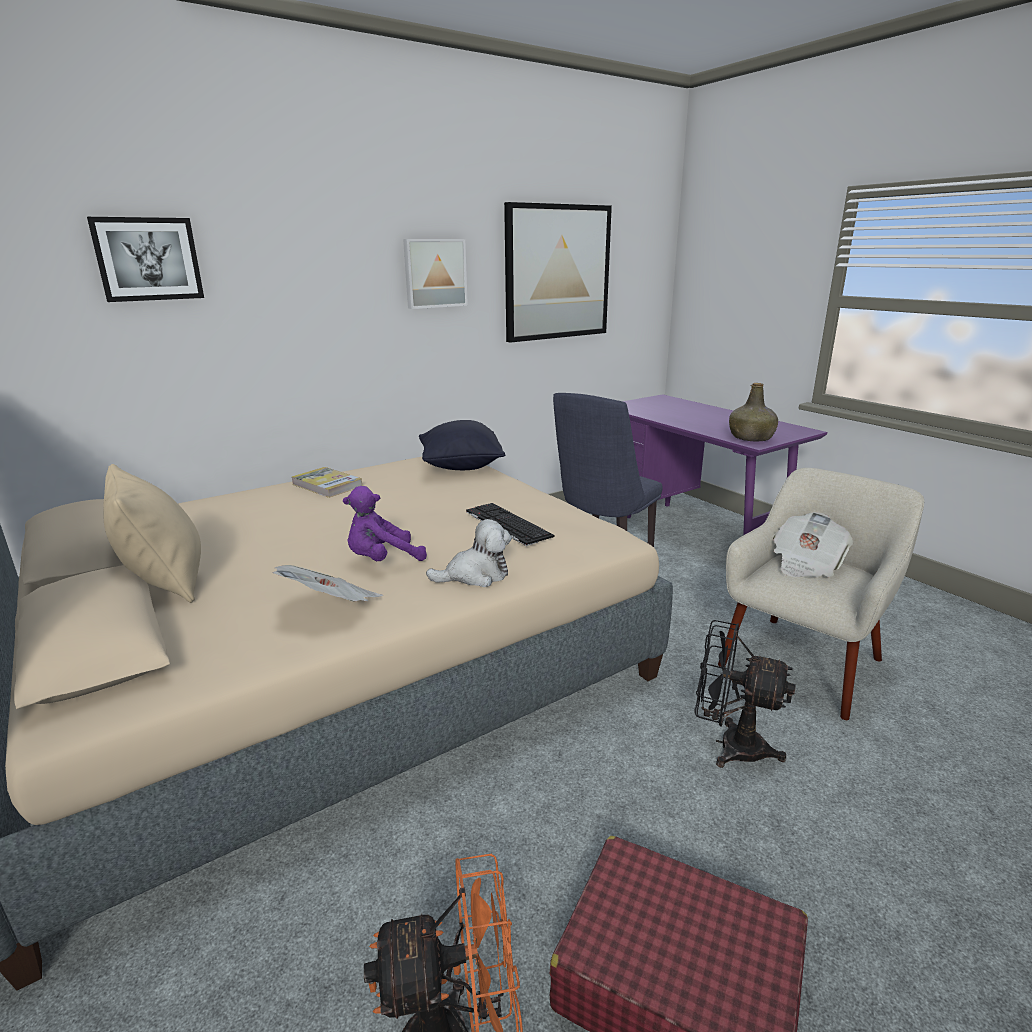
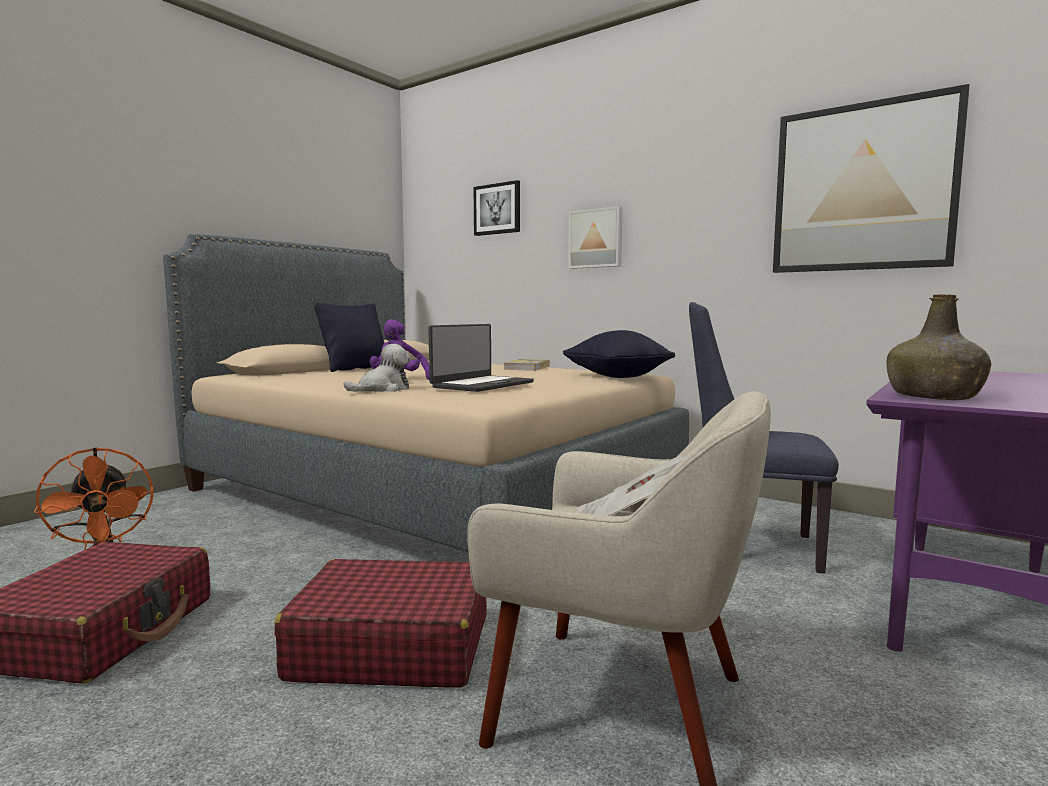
camera: 70 degrees right, 15 degrees down
(166, 582) = (356, 369): beige pillow -> black pillow
(333, 607) = (328, 380): newspaper -> none
(434, 273) = (691, 202): picture -> picture (596, 238)
(475, 575) = (382, 389): plush toy -> plush toy turned 90 degrees counterclockwise
(506, 524) = (482, 384): keyboard -> laptop
(729, 745) = (391, 647): black fan -> red suitcase

